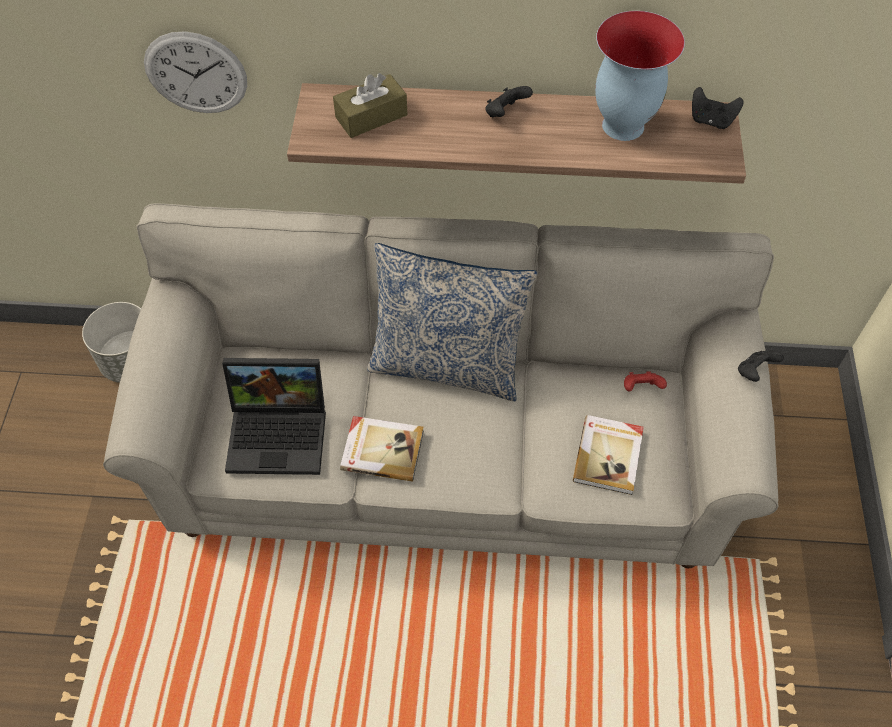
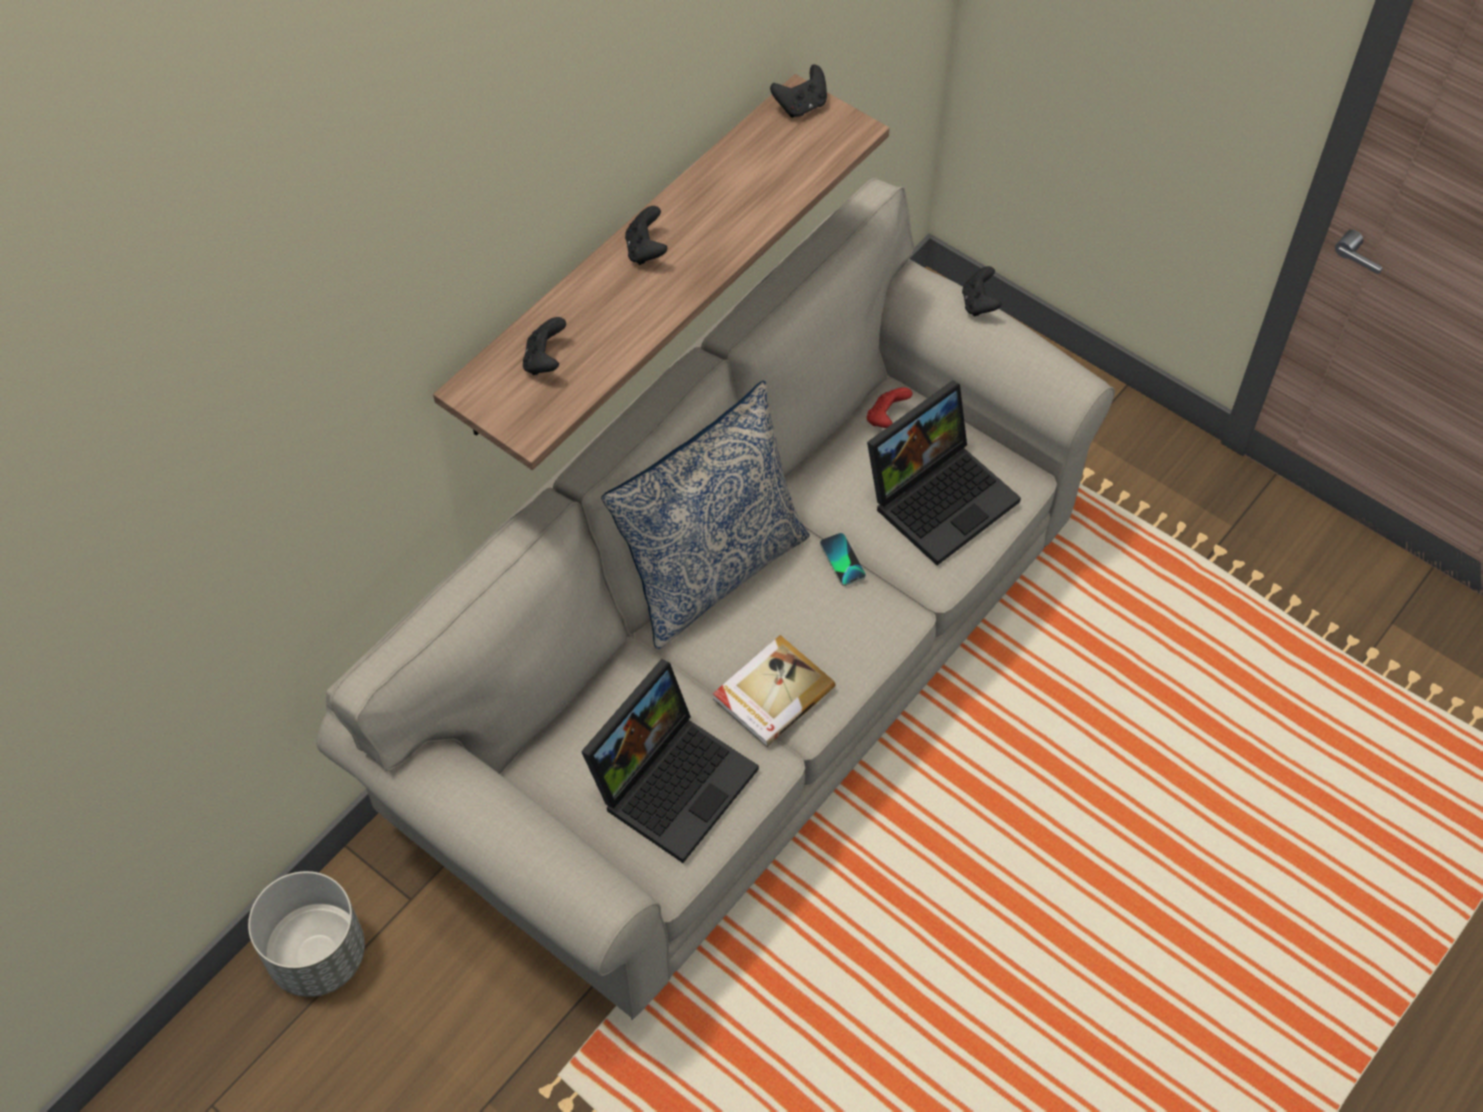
camera: 55 degrees left, 0 degrees up
(196, 73) = (327, 481): wall clock -> none
(371, 116) = (545, 361): brown tissue box -> black game controller
(512, 430) = (842, 560): none -> phone
(609, 455) = (941, 495): book -> laptop
(621, 125) = (745, 173): vase -> none

